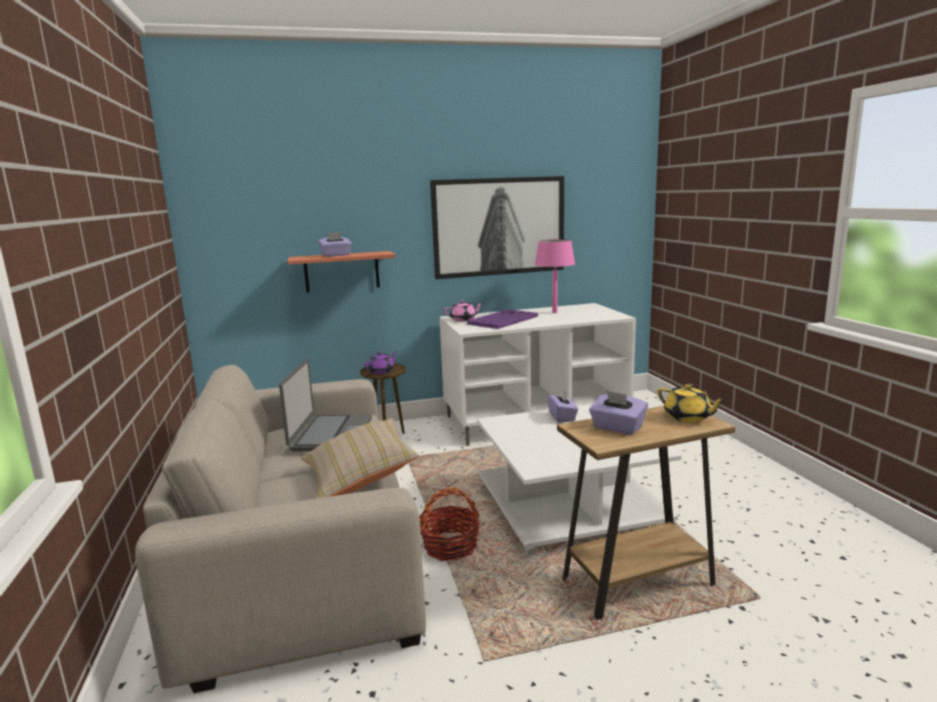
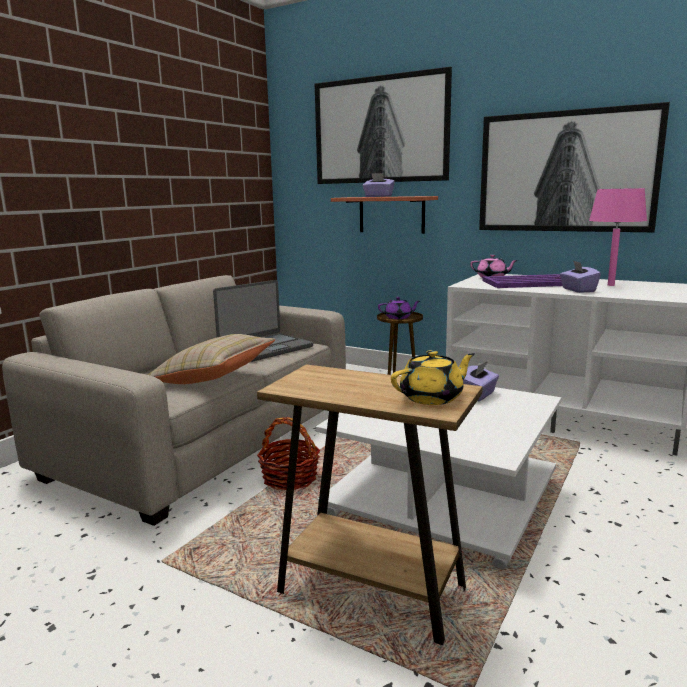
camera: 45 degrees right, 0 degrees up
(321, 188) = (381, 130): none -> picture
(617, 428) = (338, 381): purple tissue box -> purple tissue box (578, 290)
(688, 417) = (432, 397): yellow teapot -> yellow teapot turned 120 degrees counterclockwise

